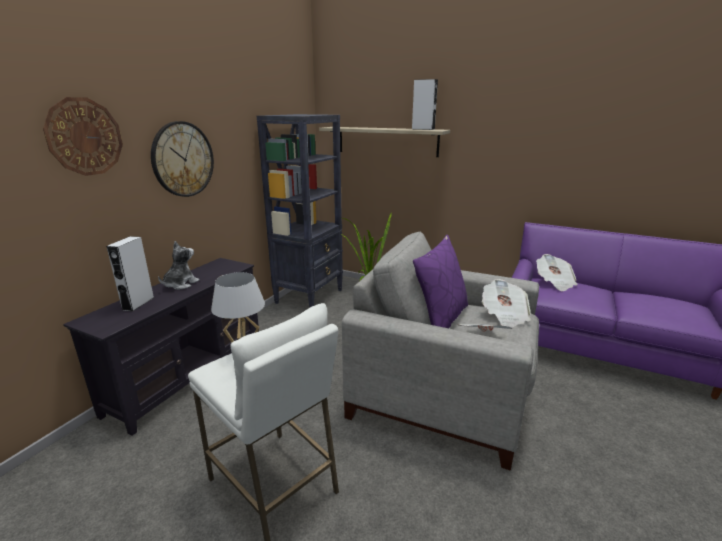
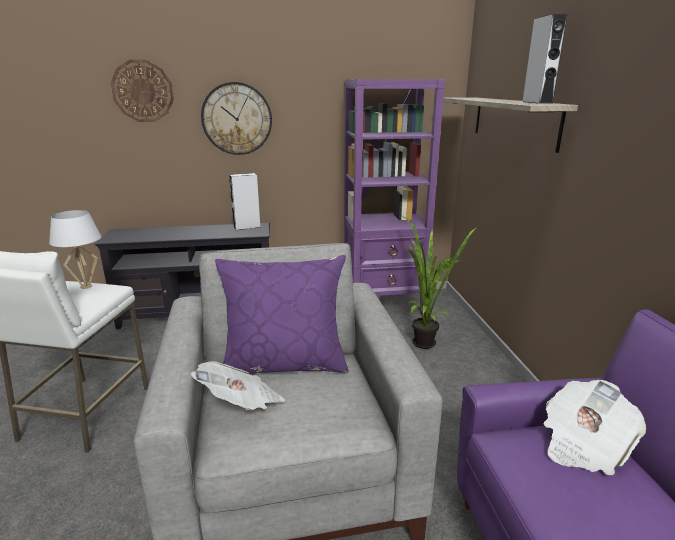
camera: 55 degrees right, 0 degrees up
(138, 303) = (154, 232): grey speaker -> grey speaker (247, 227)
(180, 284) = (199, 230): plush toy -> none
(310, 296) = (384, 305): black bookcase -> purple bookcase
(504, 315) = (335, 407): newspaper -> none

